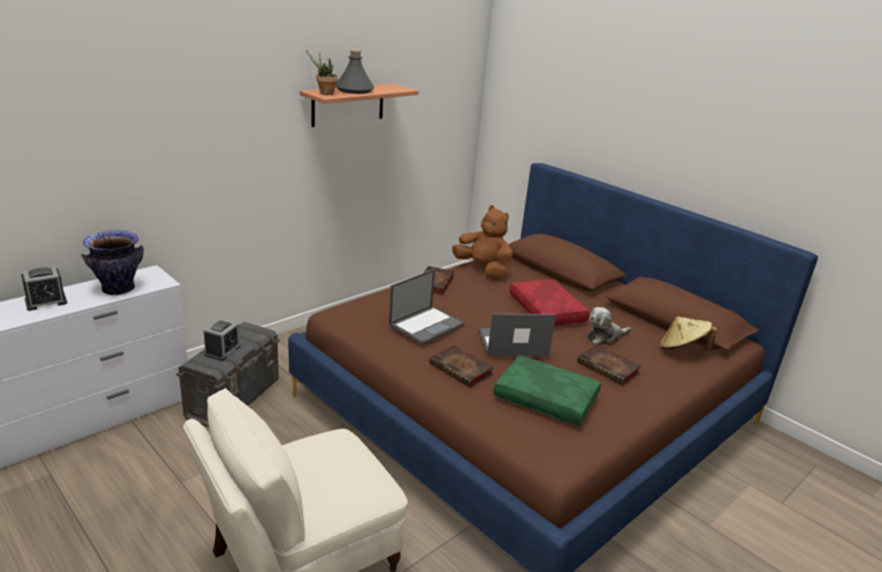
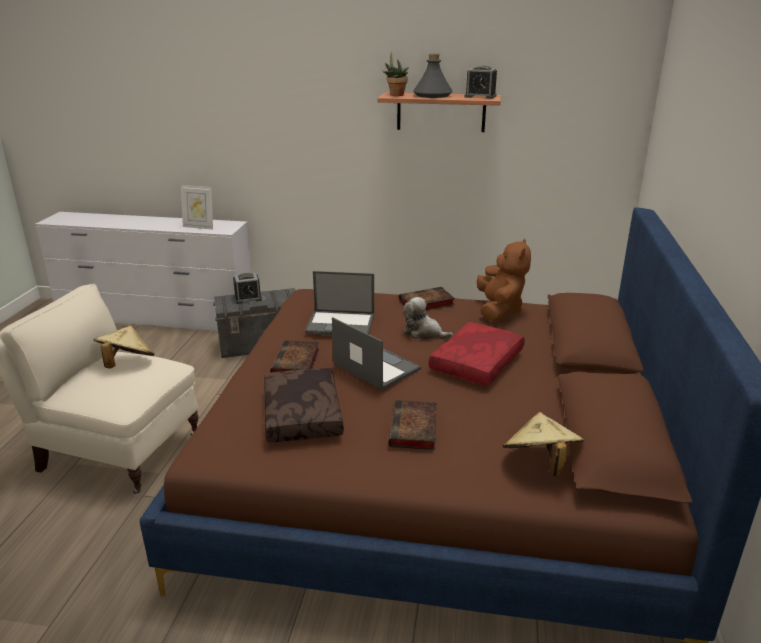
camera: 55 degrees right, 0 degrees up
(46, 302) = (158, 222): alarm clock -> alarm clock (480, 96)
(118, 289) = (199, 227): vase -> picture frame
(305, 458) = (127, 363): none -> beige hat
(547, 399) = (304, 415): green pillow -> brown pillow
(605, 337) = (480, 409): plush toy -> plush toy (424, 333)

